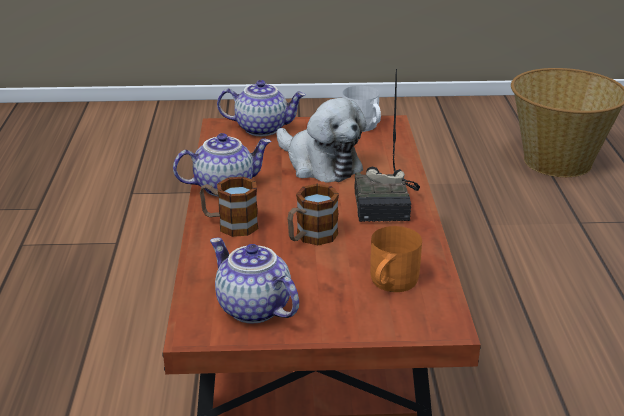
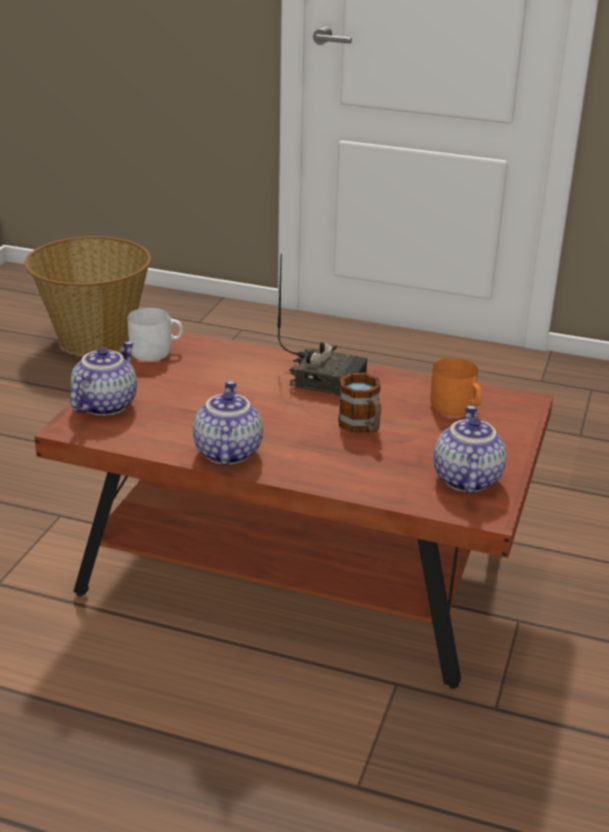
camera: 70 degrees left, 0 degrees up
(230, 224) = (309, 463): mug -> none
(252, 309) = (465, 479): teapot -> teapot turned 120 degrees clockwise
(320, 164) = (220, 391): plush toy -> none

